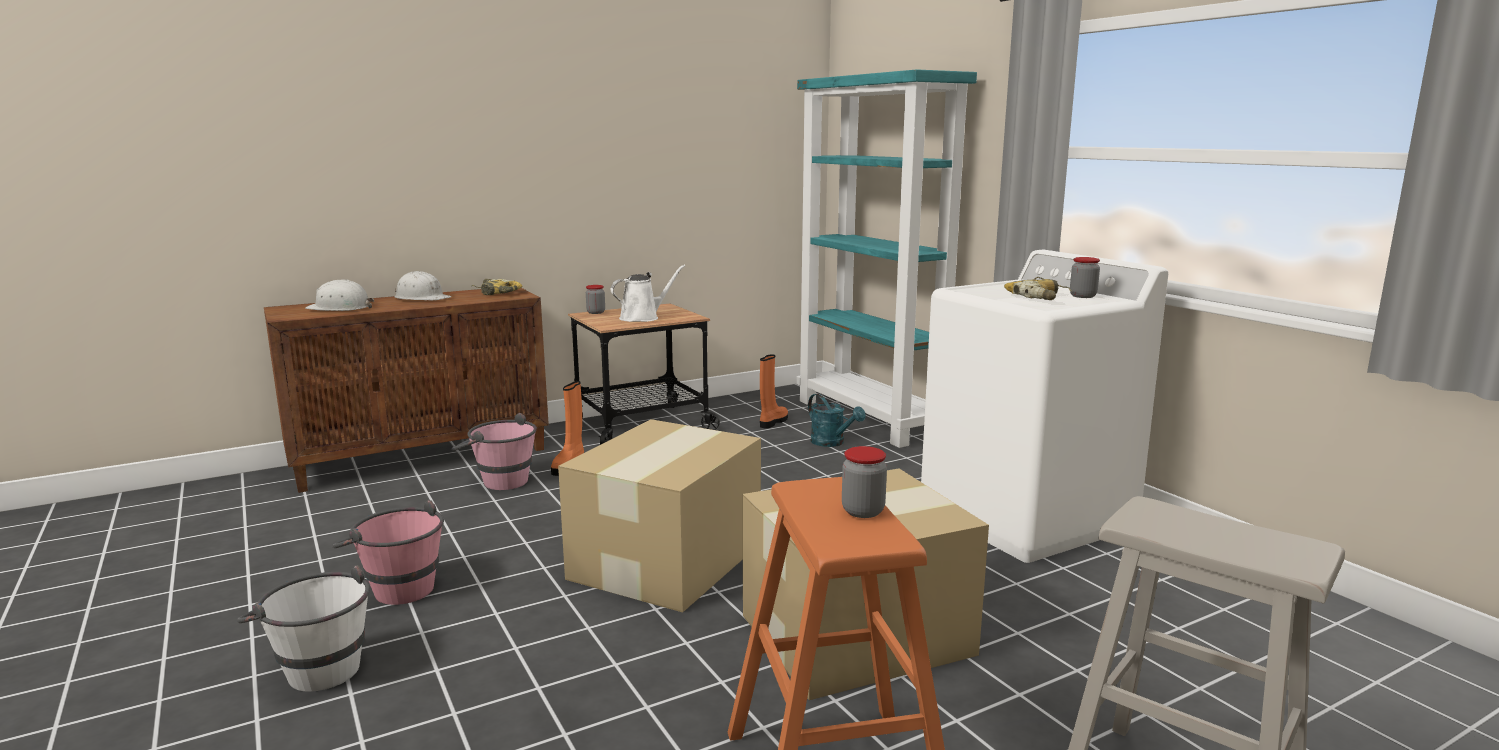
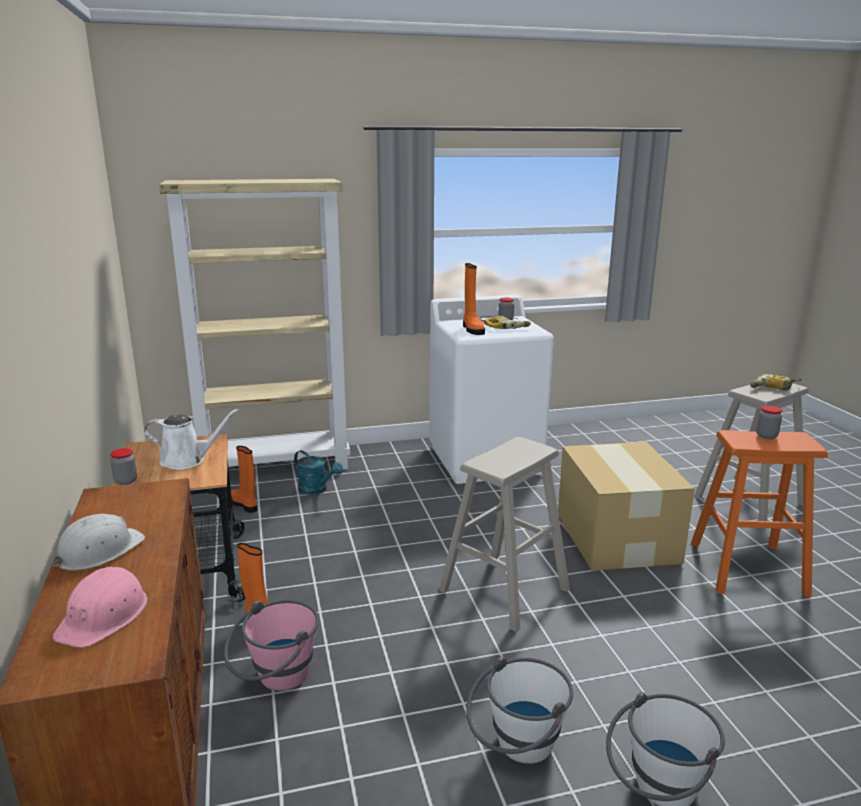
camera: 75 degrees left, 5 degrees up
(340, 308) = (104, 615): white hard hat -> pink hard hat
(396, 587) = (517, 748): pink bucket -> white bucket
(494, 293) = (123, 502): power drill -> power drill (773, 388)
(642, 317) = (187, 460): white watering can -> white watering can turned 105 degrees clockwise
(669, 560) = (504, 589): cardboard box -> beige stool
(832, 443) = (317, 490): turquoise watering can -> turquoise watering can turned 60 degrees clockwise
(870, 418) = (276, 466): turquoise bookcase -> beige bookcase
(996, 289) = (472, 329): none -> orange boot

